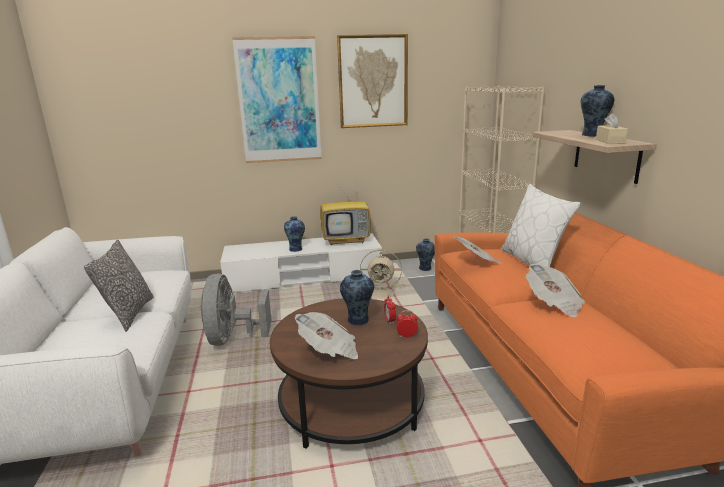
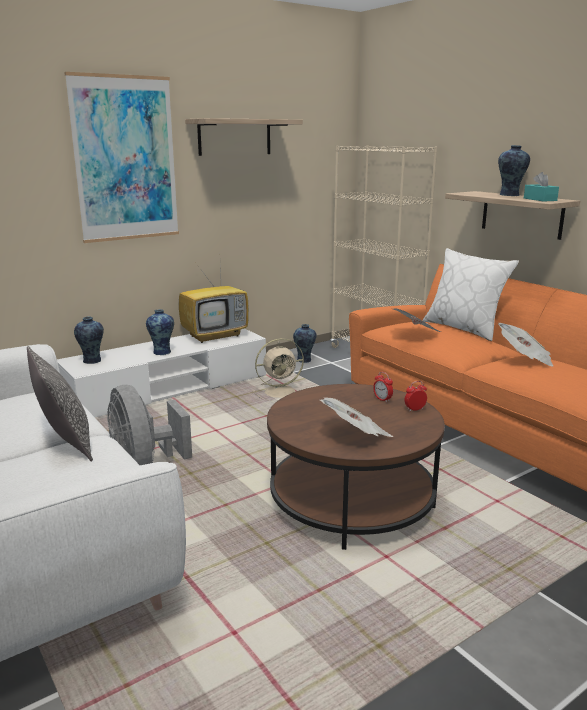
camera: 25 degrees left, 0 degrees up
(358, 321) = (351, 405): vase -> vase (92, 361)
(373, 81) = (234, 137): picture -> shelf
(610, 141) = (540, 199): beige tissue box -> turquoise tissue box

